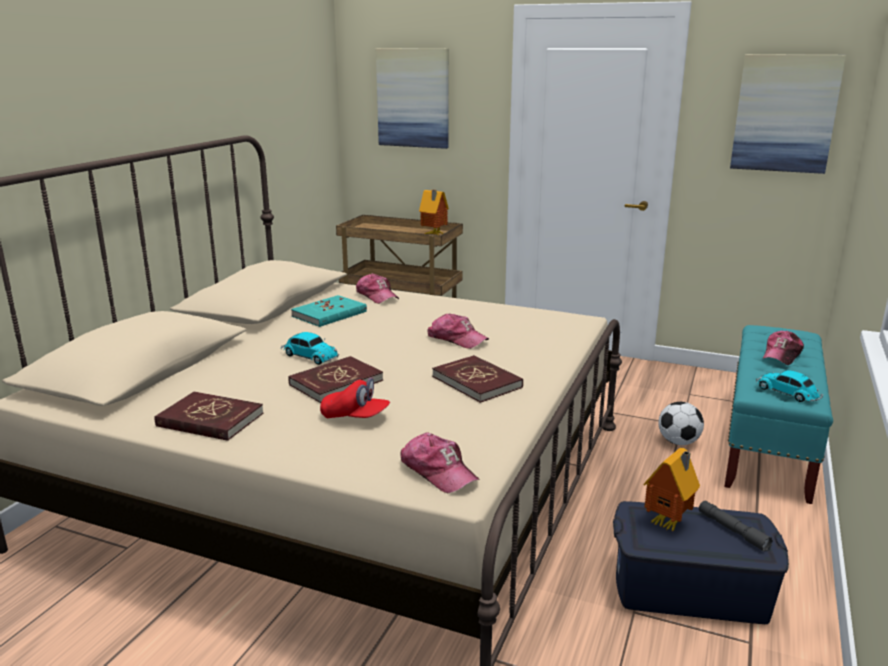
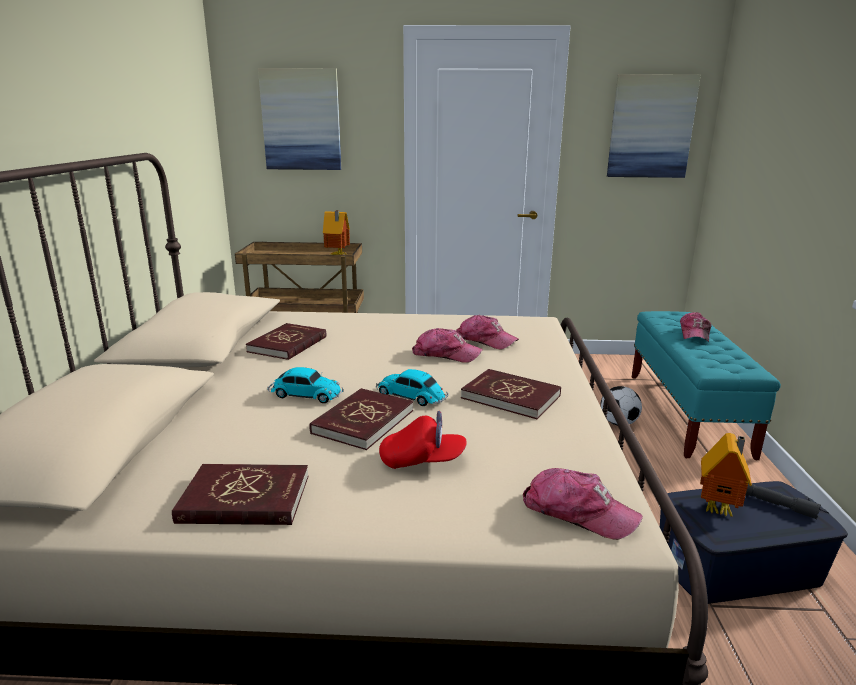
camera: 20 degrees left, 0 degrees up
(329, 314) = (288, 344): turquoise book -> red book
(377, 296) = (323, 320): cap -> cap (485, 340)
(788, 393) = (734, 366): toy car -> toy car (412, 396)

